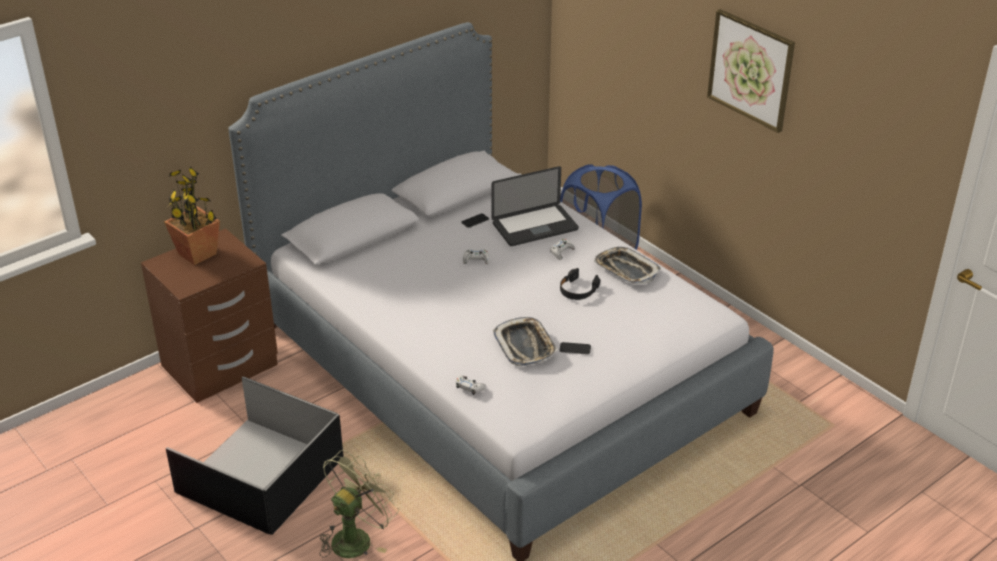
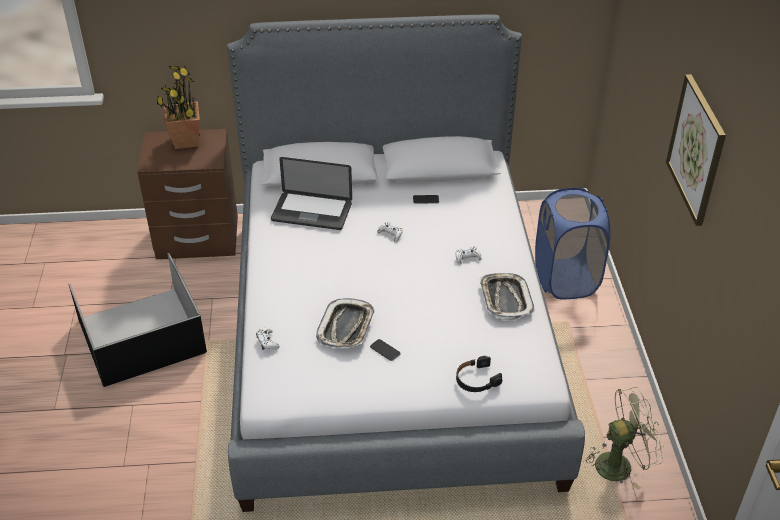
camera: 35 degrees right, 5 degrees up
(356, 537) = (154, 421): green fan -> green fan (620, 464)
(535, 227) = (469, 225): laptop -> laptop (311, 212)
(578, 290) = (444, 298): black headphones -> black headphones (476, 379)

